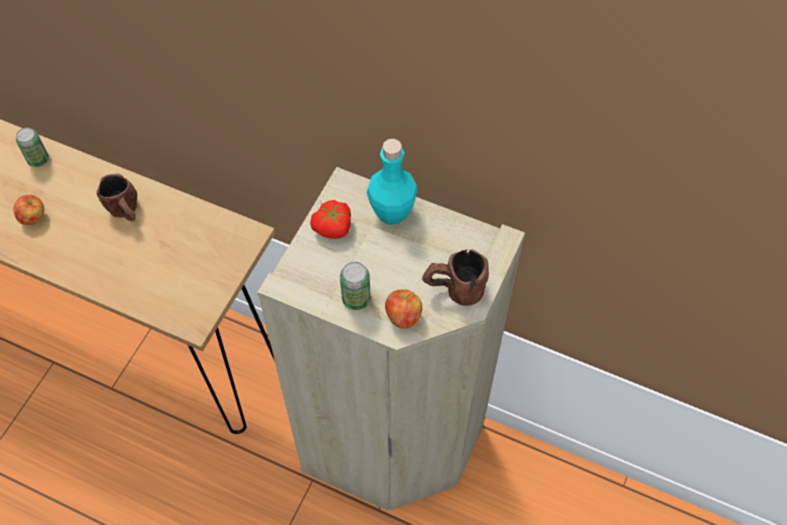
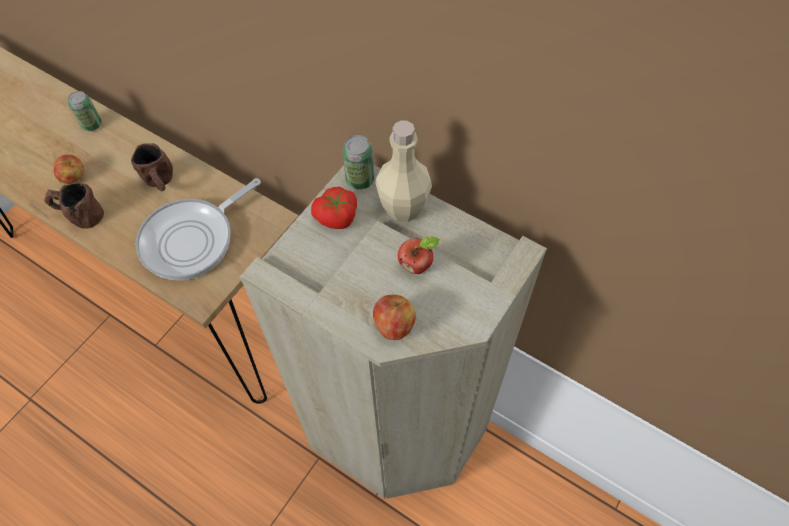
camera: 10 degrees right, 0 degrees up
(172, 266) = (193, 239): none -> frying pan
(356, 299) = (345, 298): can -> can (360, 180)
(392, 212) = (403, 208): turquoise bottle -> beige bottle
(414, 262) = (417, 265): none -> apple
(453, 290) = (456, 303): brown mug -> brown mug (79, 216)

